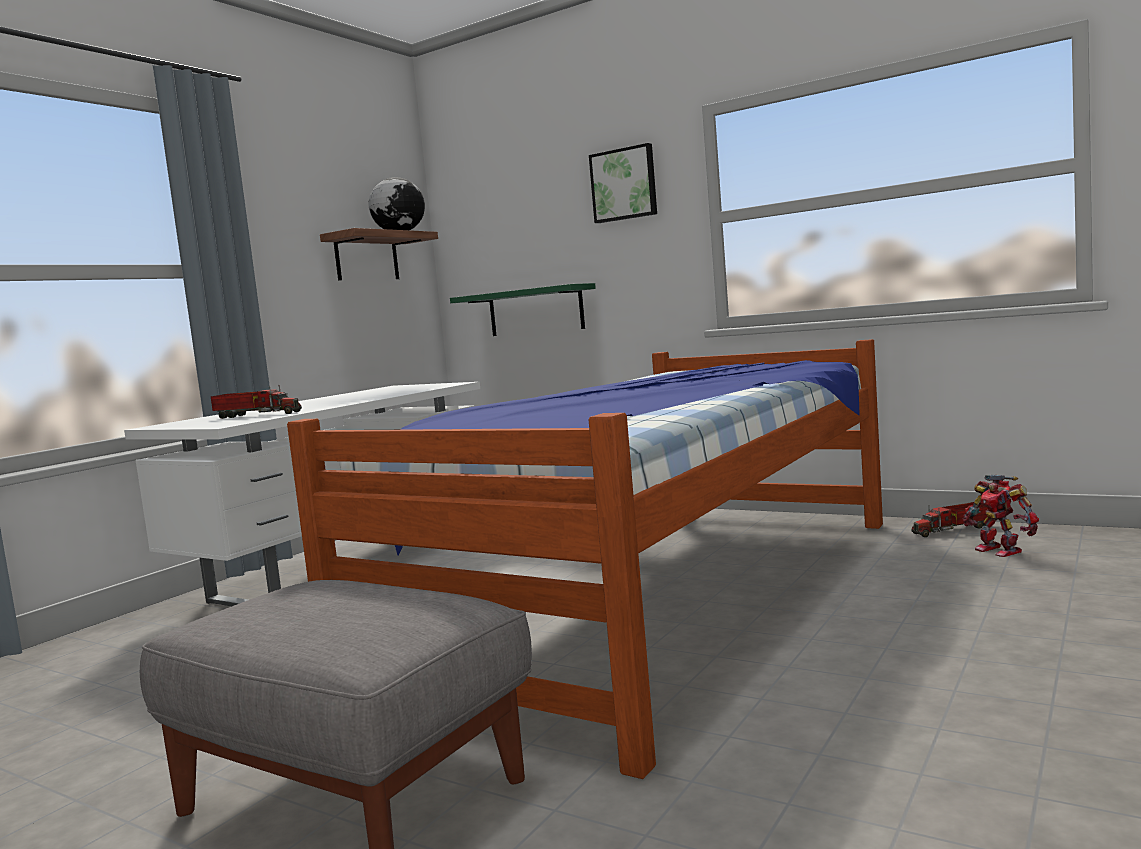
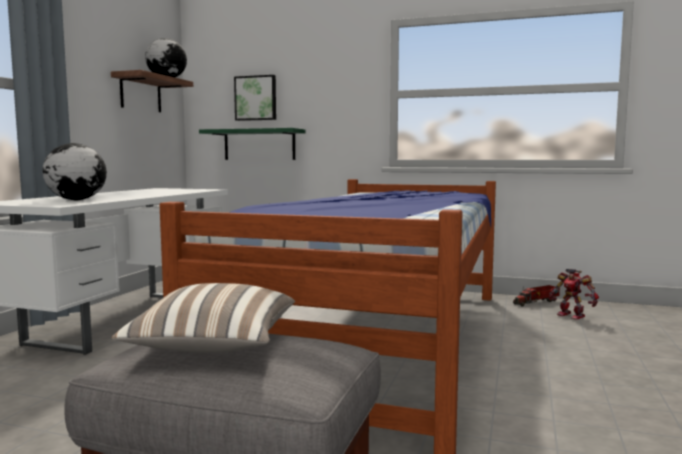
camera: 15 degrees left, 0 degrees up
(256, 415) = (76, 200): toy truck -> globe
(309, 604) = (213, 346): none -> pillow
(624, 184) = (332, 65): picture -> picture (256, 98)

